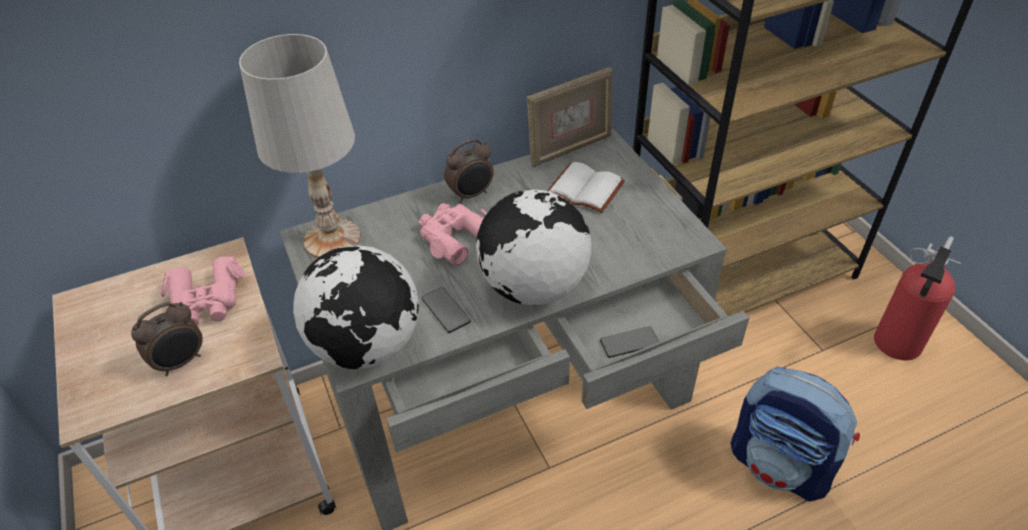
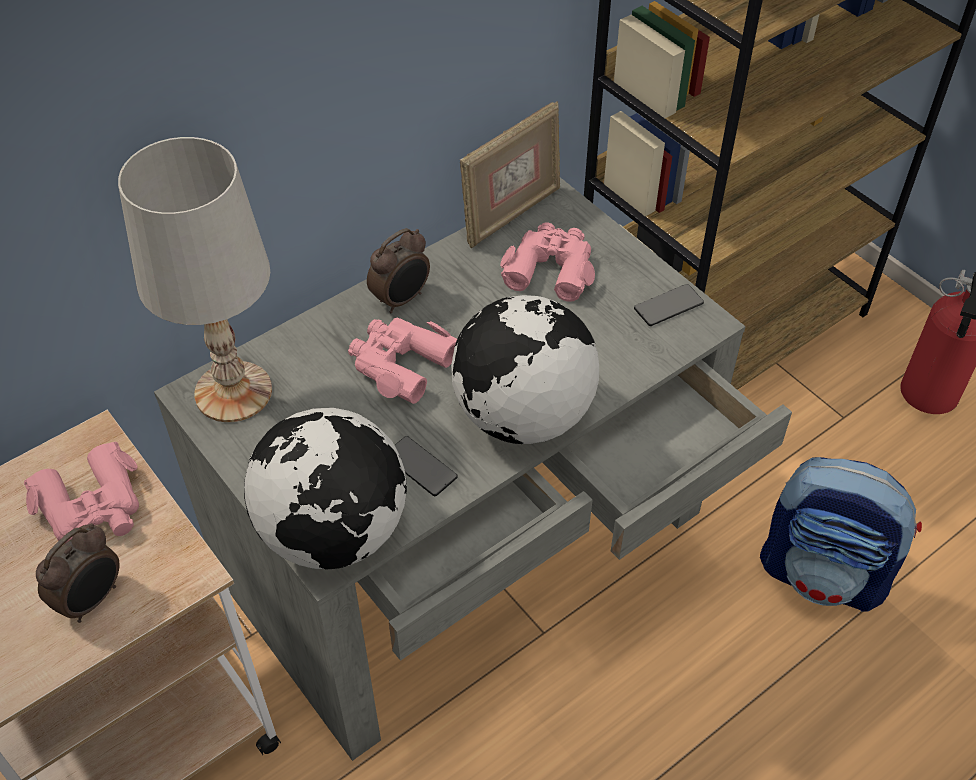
camera: 15 degrees left, 5 degrees up
(587, 188) = (550, 268): white book -> pink binoculars
(629, 343) = (649, 465): phone -> phone (668, 306)

